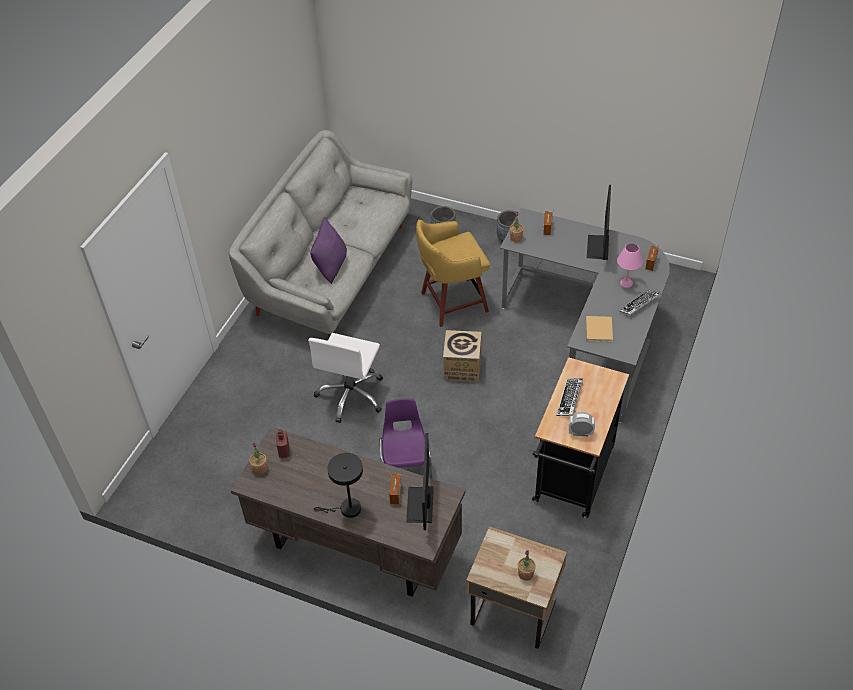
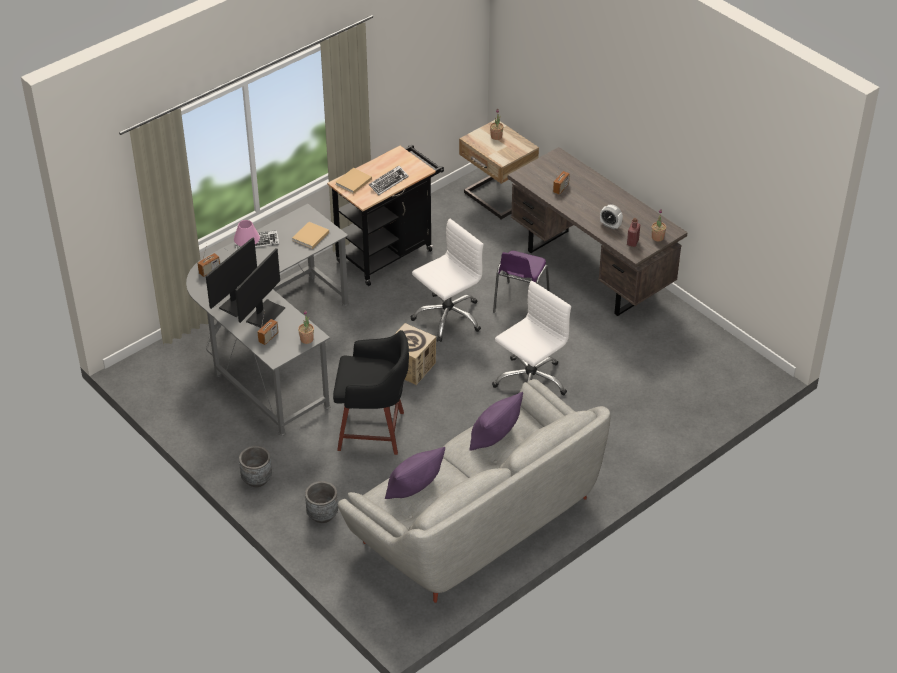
camera: 155 degrees left, 5 degrees down
(347, 509) = (602, 191): black table lamp -> none
(367, 210) = (414, 490): none -> purple pillow
(421, 505) = (546, 176): monitor -> monitor (265, 314)
(452, 302) = (374, 431): yellow stool -> black stool
(464, 430) = (447, 317): none -> white office chair
(580, 433) = (400, 161): alarm clock -> alarm clock (610, 225)
(604, 384) = (352, 182): none -> beige book

